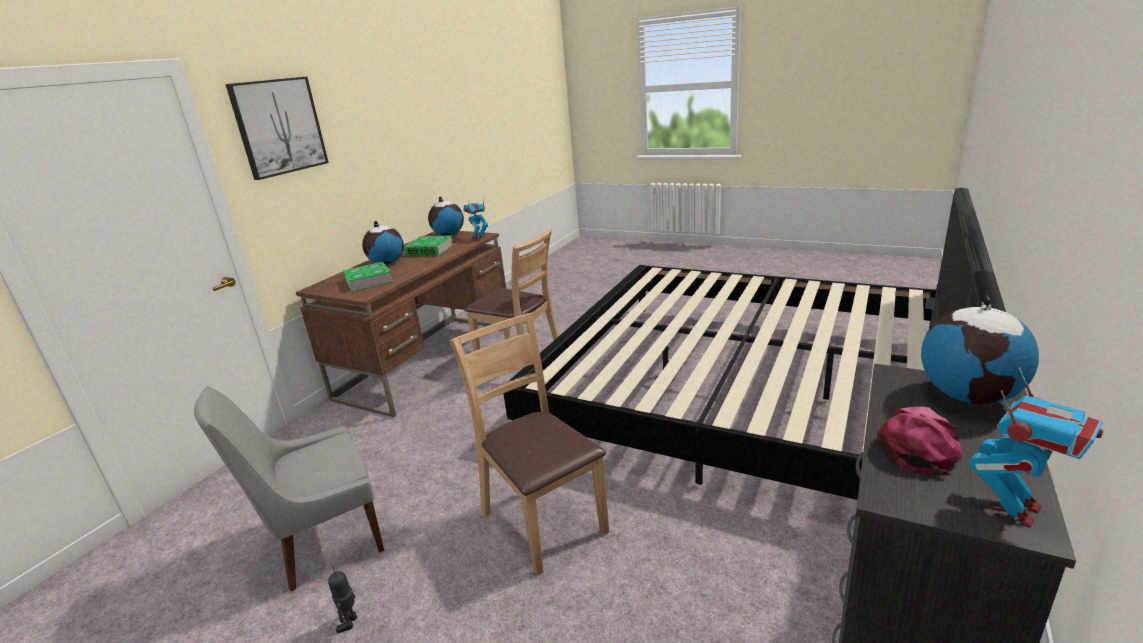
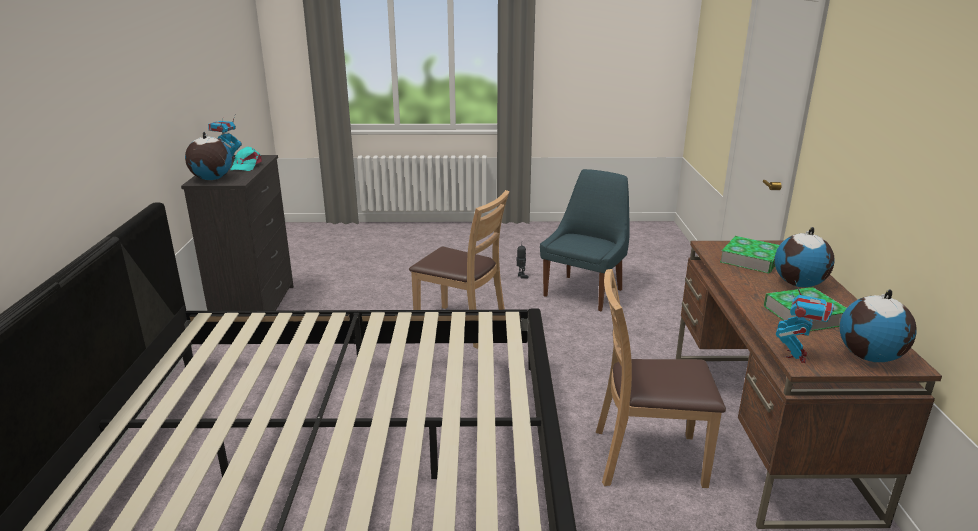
camera: 150 degrees right, 0 degrees up
(279, 127) = (856, 76): picture -> none
(323, 542) = (584, 292): grey chair -> blue chair
(920, 445) = (246, 166): pink cap -> turquoise cap

